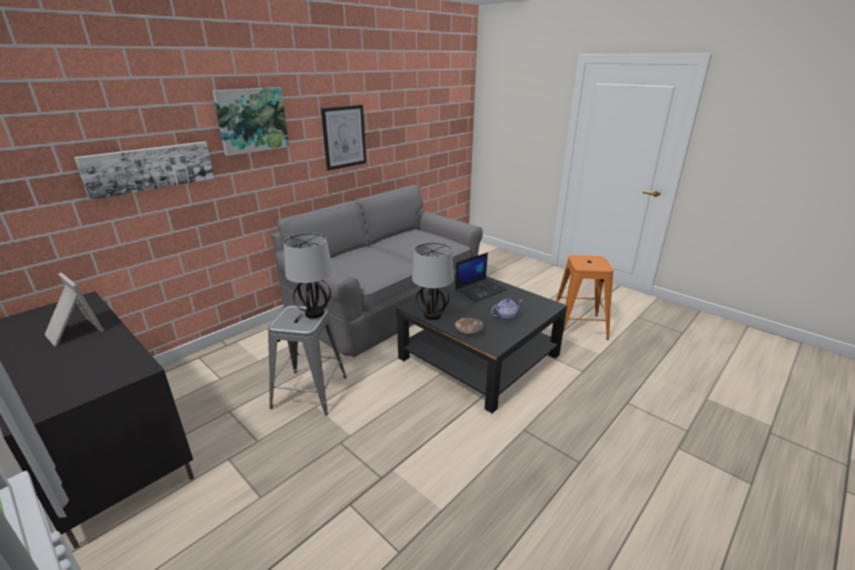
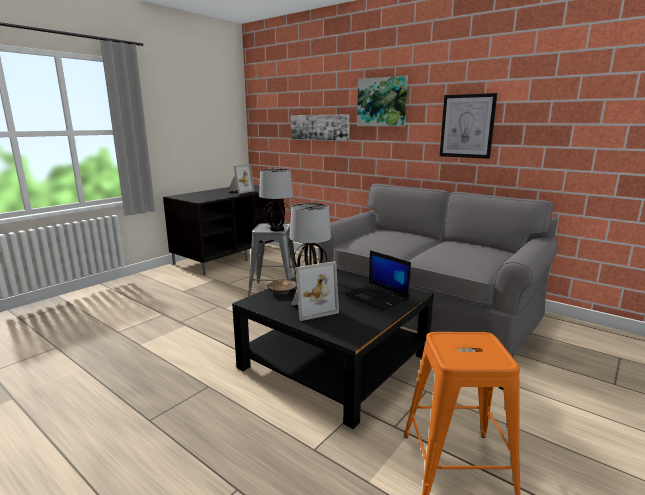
camera: 85 degrees right, 10 degrees down
(505, 317) = (312, 309): teapot -> picture frame

